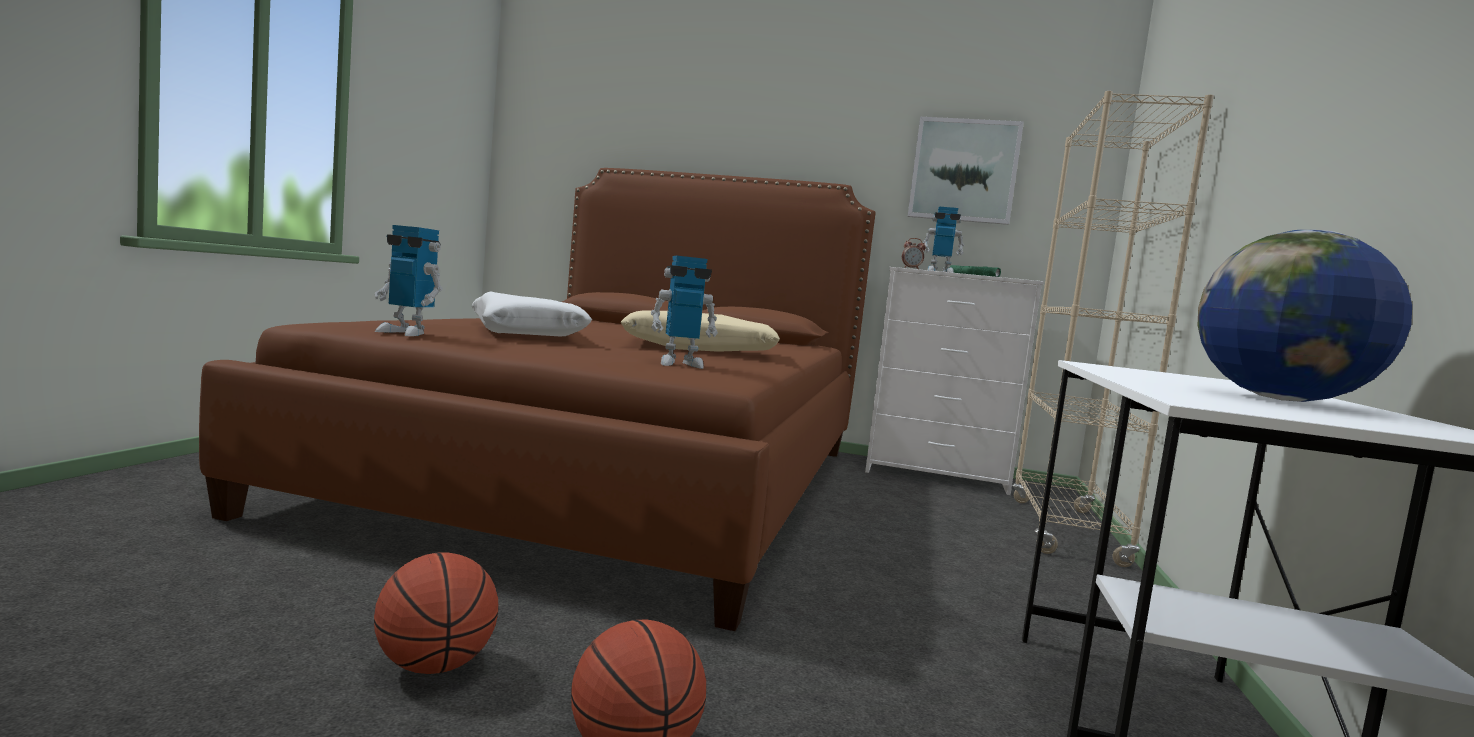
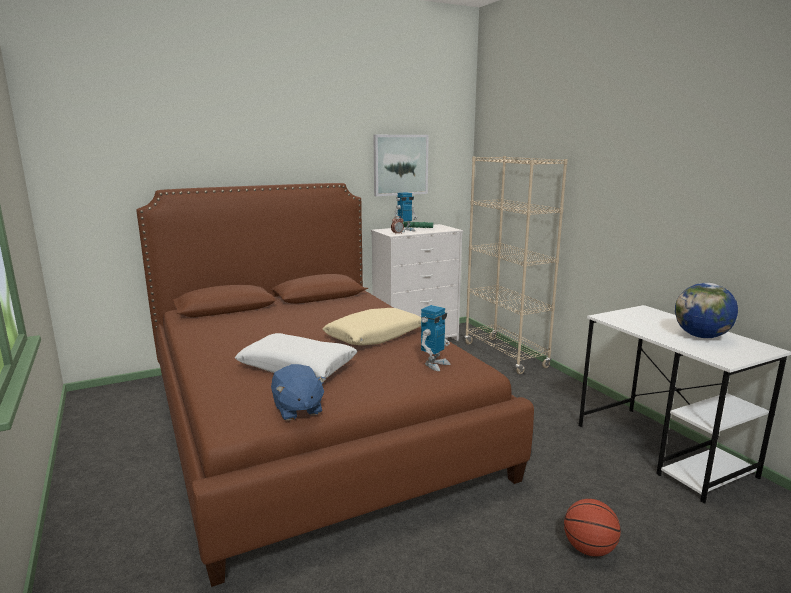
camera: 40 degrees left, 10 degrees up
(406, 333) = (297, 409): toy robot -> blue plush toy
(434, 666) = (487, 570): basketball -> none

